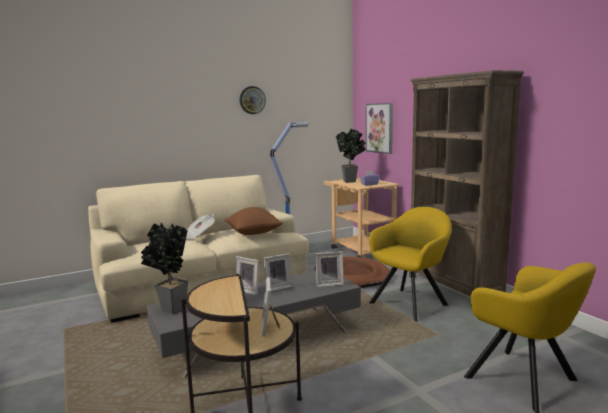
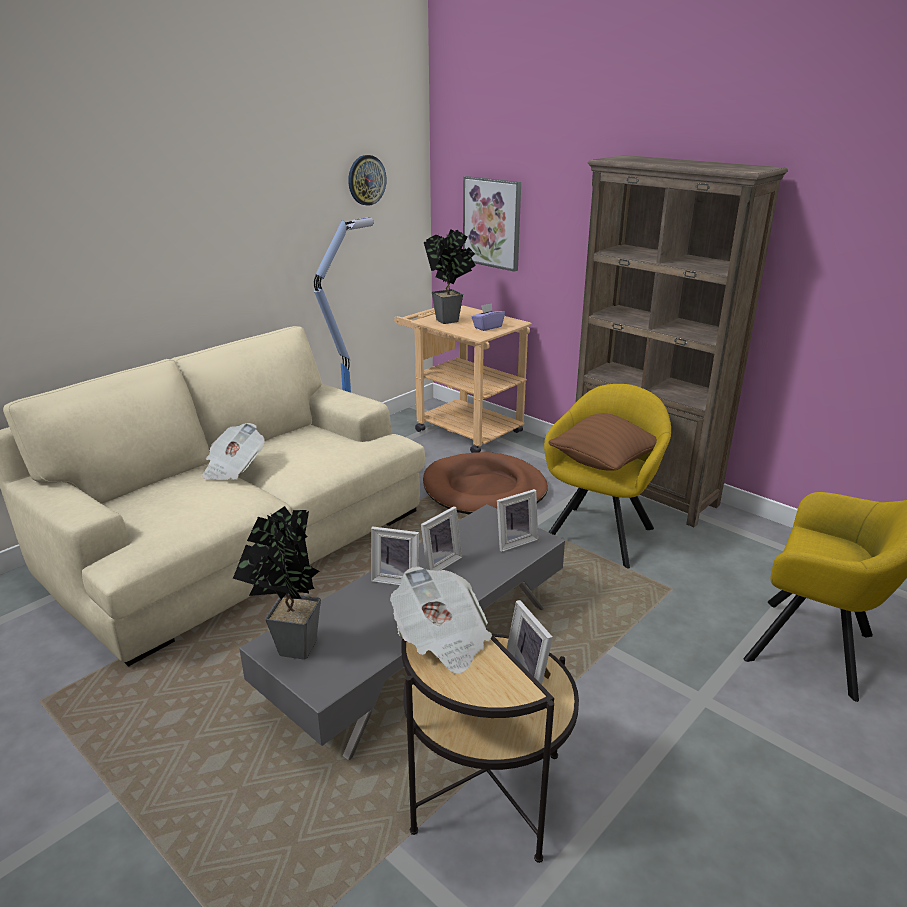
camera: 20 degrees left, 15 degrees up
(215, 289) = (441, 639): none -> newspaper
(252, 100) = (268, 179): wall clock -> wall clock (366, 180)
(253, 234) = (335, 452): brown pillow -> brown pillow (604, 463)

